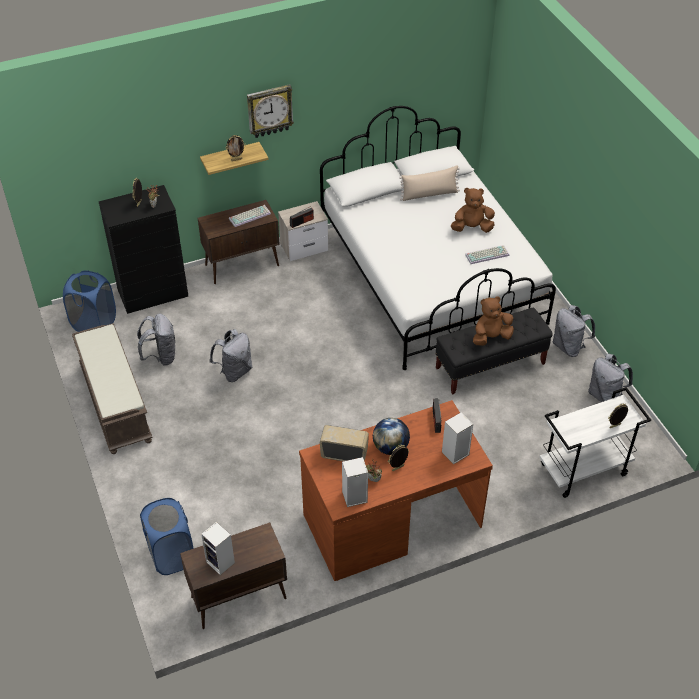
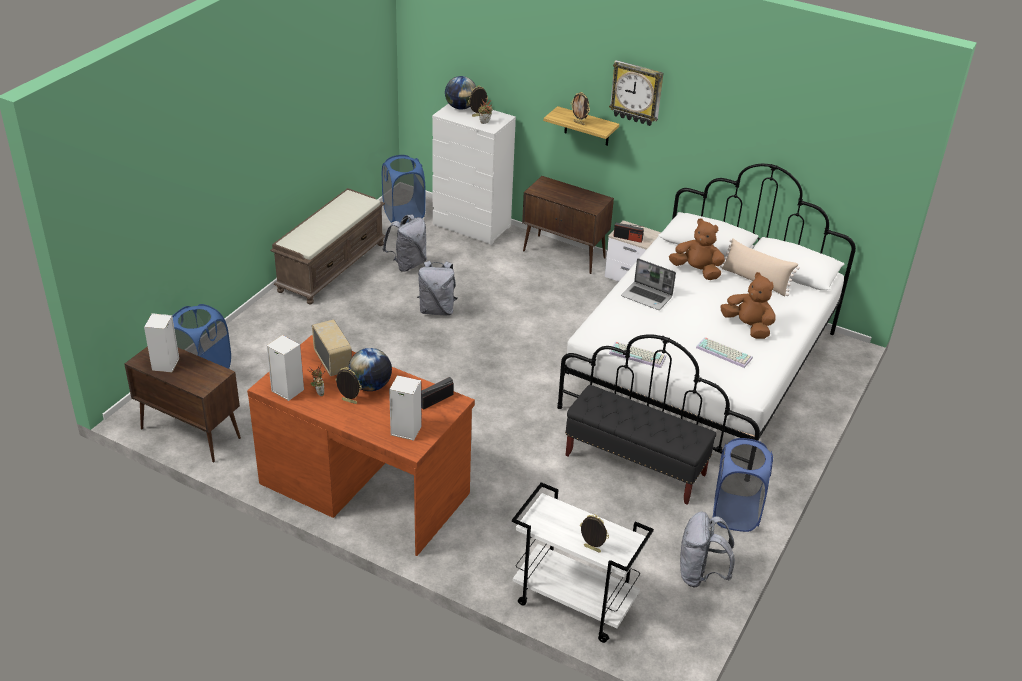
camera: 50 degrees right, 10 degrees down
(116, 205) = (460, 107): none -> globe
(153, 293) = (472, 226): black dresser -> white dresser
(250, 215) = (581, 199): keyboard -> keyboard (638, 355)
(398, 253) = (647, 297): none -> laptop
(491, 337) = (633, 419): brown plush toy -> brown plush toy (696, 271)
(569, 347) = (735, 513): grey backpack -> blue laundry basket

